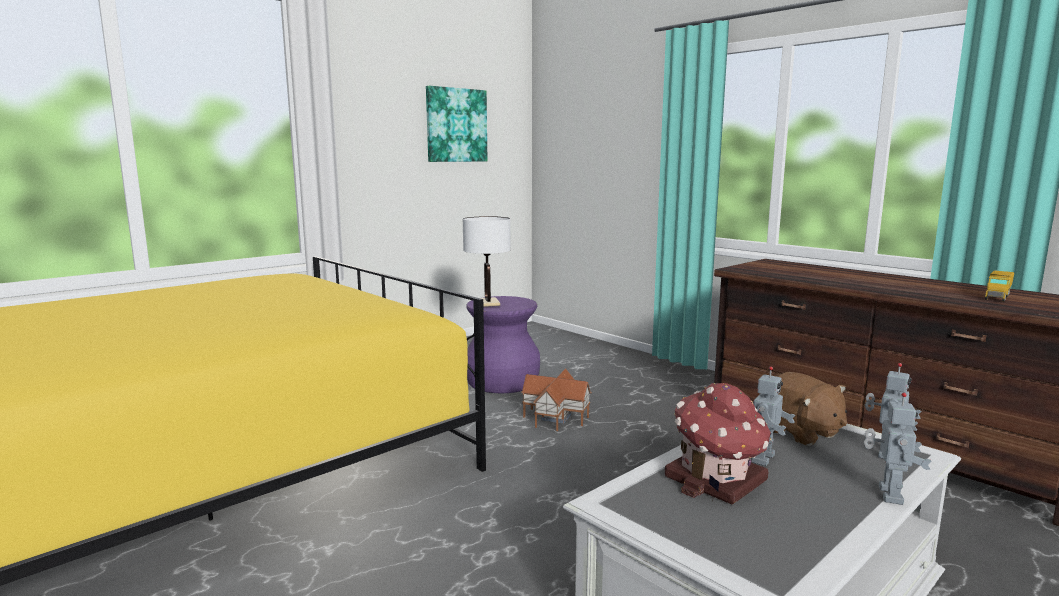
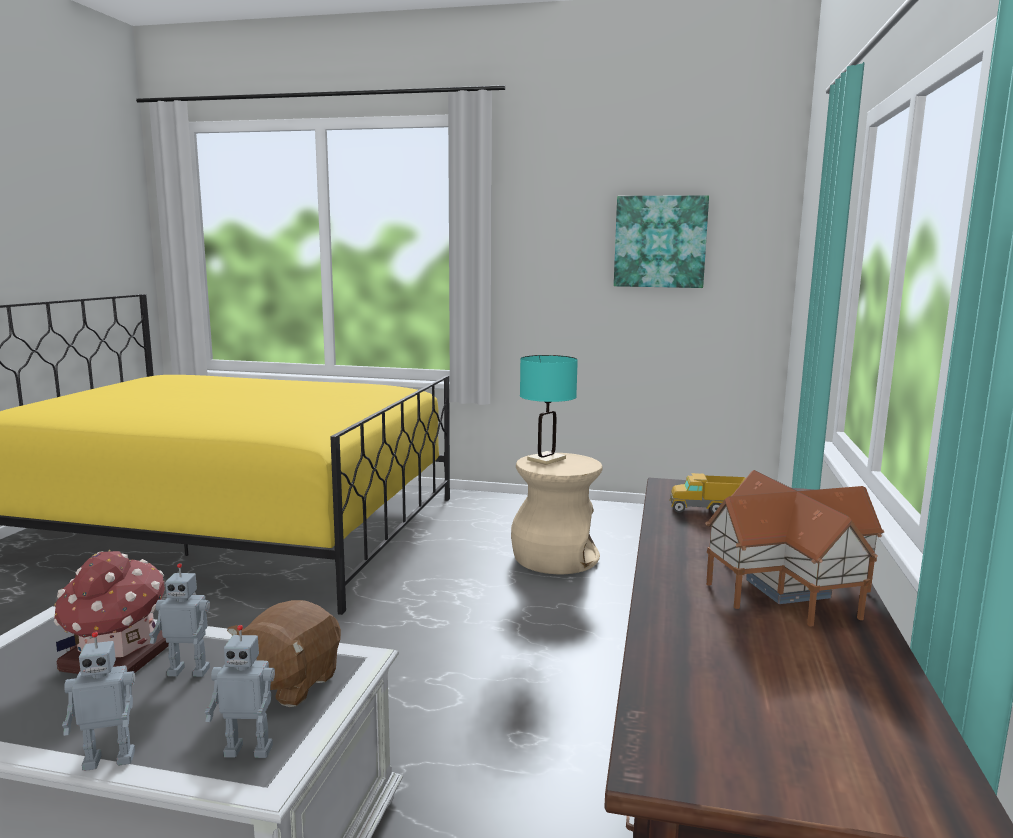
camera: 55 degrees right, 0 degrees up
(487, 303) = (546, 459): white table lamp -> turquoise table lamp
(501, 382) = (555, 558): purple stool -> beige stool
(557, 417) = (503, 610): toy house -> toy house (790, 589)
(997, 297) = (772, 671): toy truck -> toy truck (707, 510)

